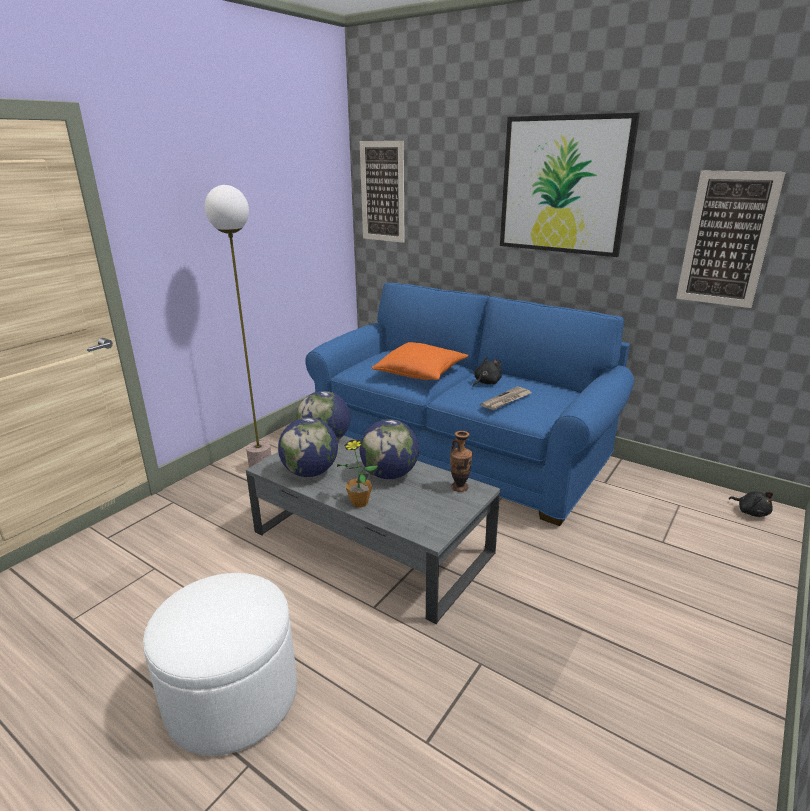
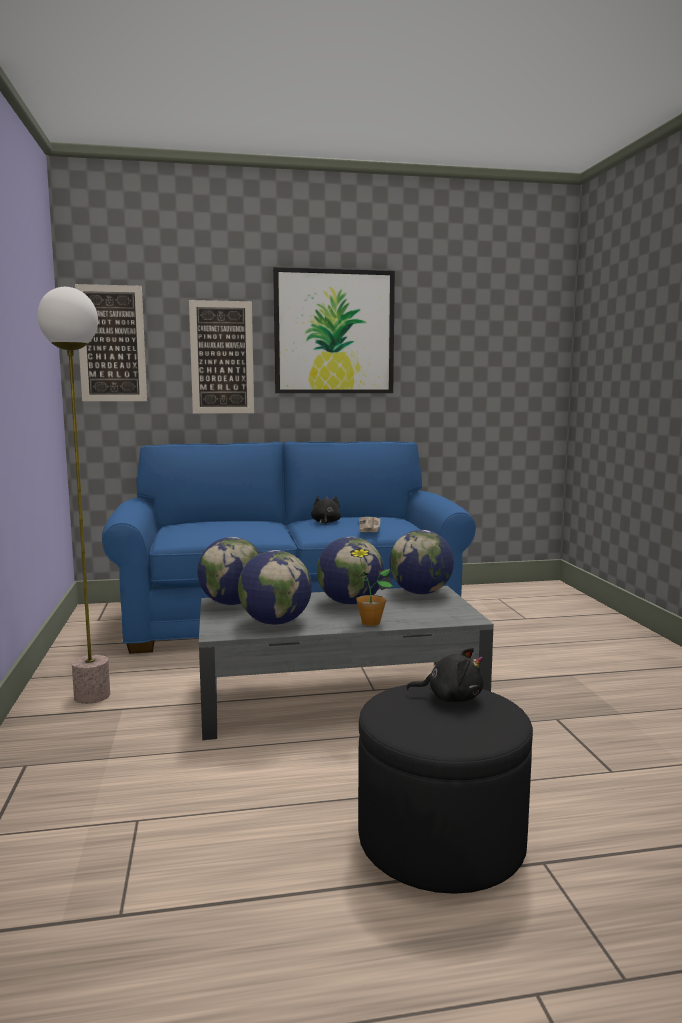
camera: 45 degrees left, 15 degrees down
(232, 696) = (441, 840): white ottoman -> black ottoman
(420, 373) = (252, 528): orange pillow -> none
(459, 487) = (420, 593): vase -> globe
(726, 240) = (472, 372): picture -> picture (222, 357)
(751, 512) = (538, 589): black plush toy -> black plush toy (451, 698)

